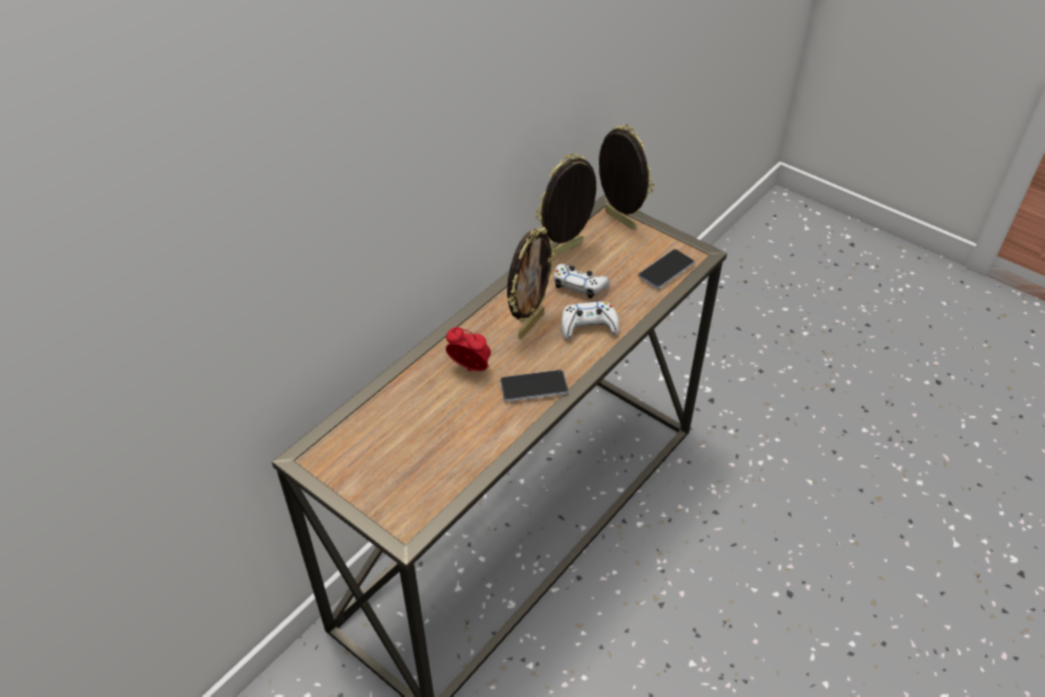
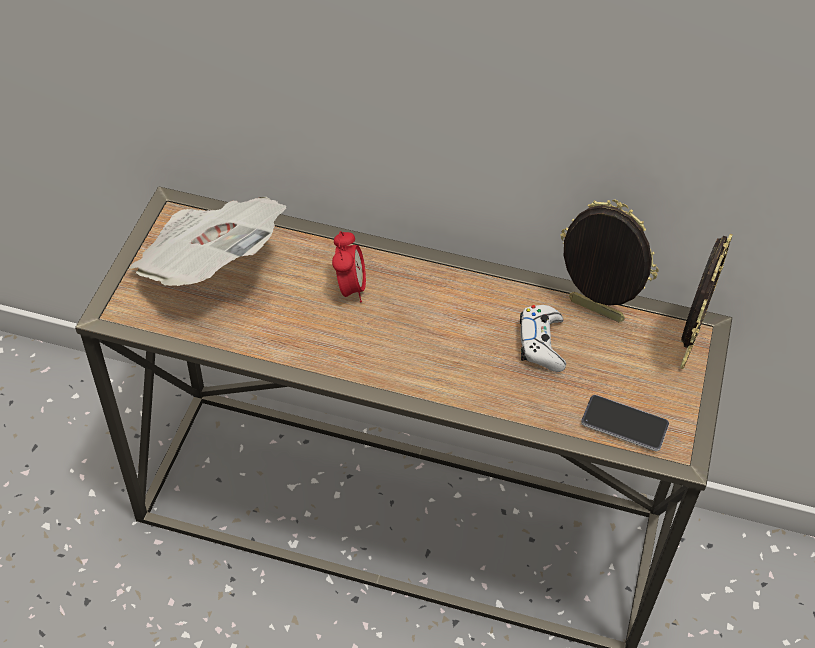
camera: 65 degrees right, 5 degrees up
(393, 448) = (210, 265): none -> newspaper
(529, 324) = (446, 317): picture frame -> none
(533, 387) = (349, 351): phone -> none
(588, 326) = (473, 372): white game controller -> none

